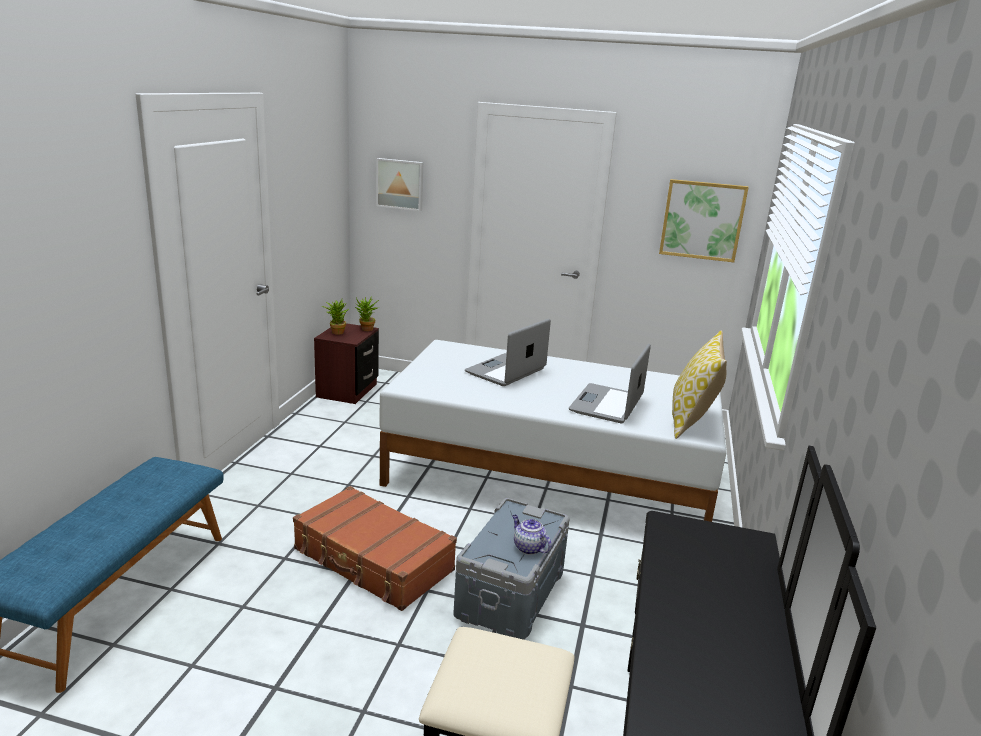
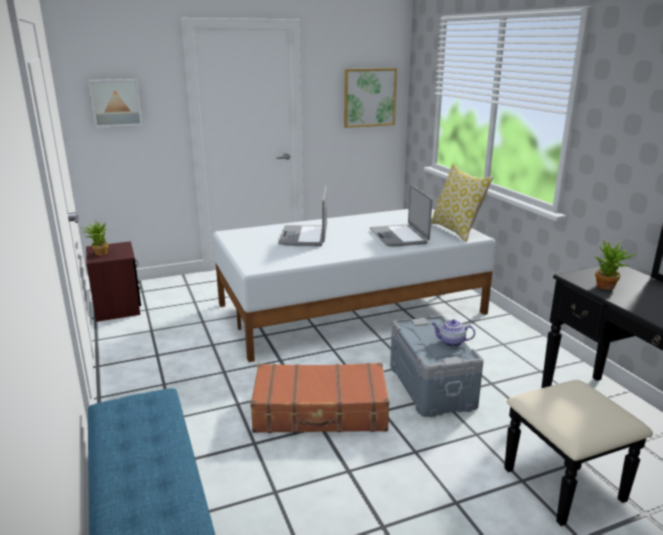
camera: 35 degrees left, 0 degrees up
(366, 330) = (123, 245): potted plant -> potted plant (607, 288)

